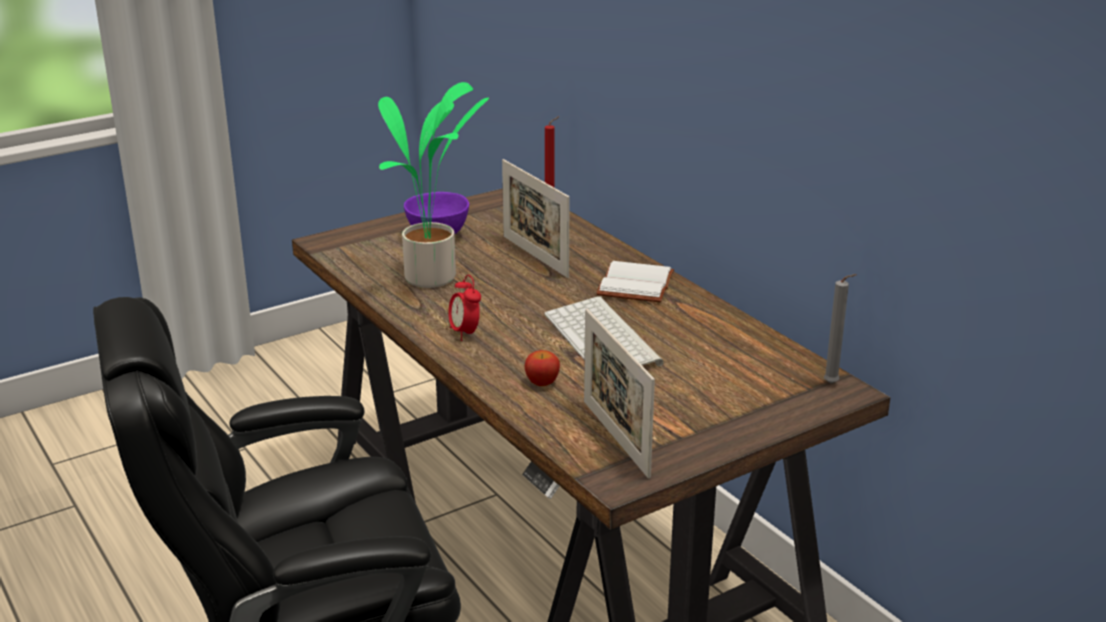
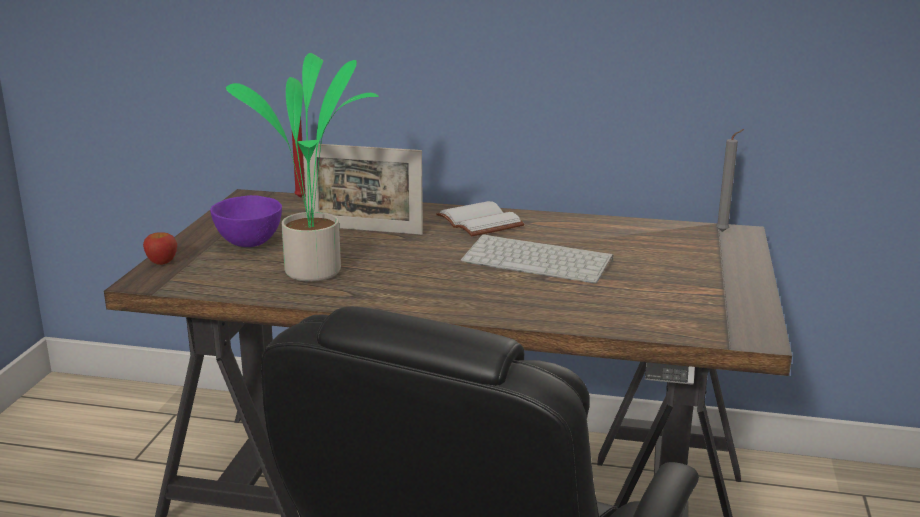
camera: 45 degrees left, 5 degrees down
(465, 333) = (433, 296): alarm clock -> none
(542, 383) = (566, 303): apple -> apple (162, 262)
(615, 438) = (691, 313): picture frame -> none

